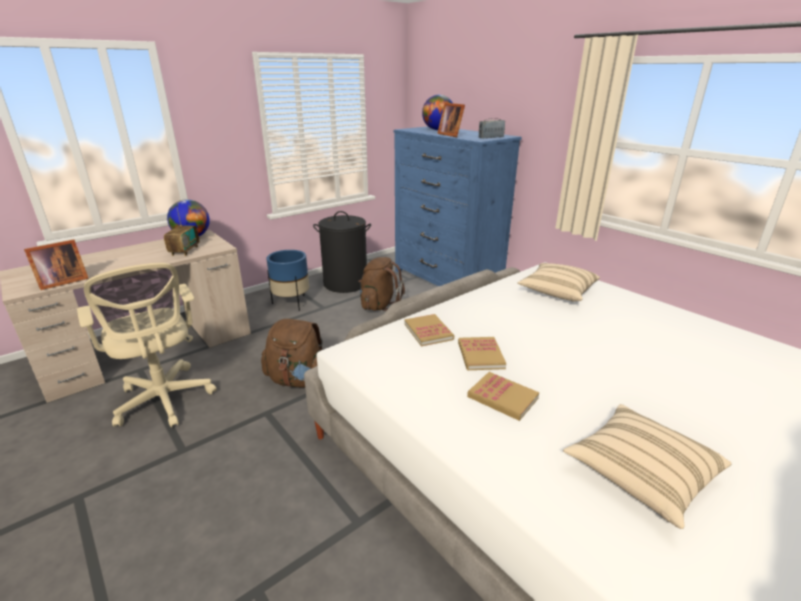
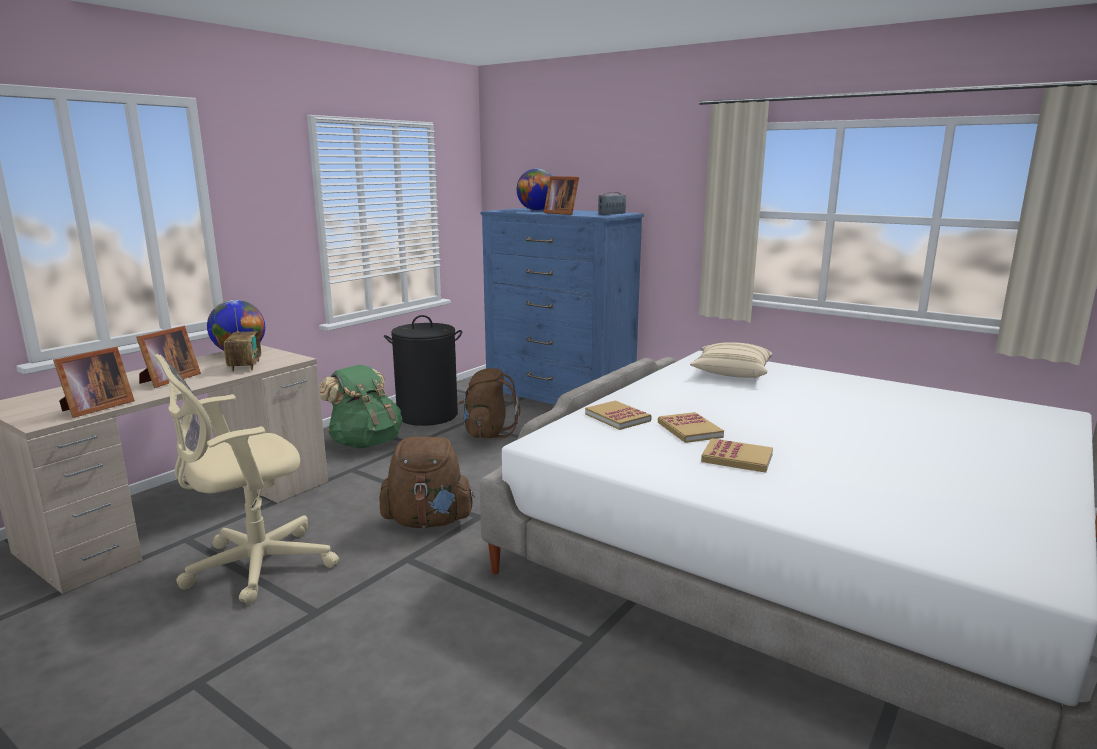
camera: 15 degrees left, 10 degrees down
(126, 260) = (168, 380): none -> picture frame
(165, 401) = (252, 567): beige office chair -> beige office chair turned 105 degrees clockwise
(292, 303) = (365, 443): blue planter -> green backpack
(640, 474) = (900, 493): beige pillow -> none

